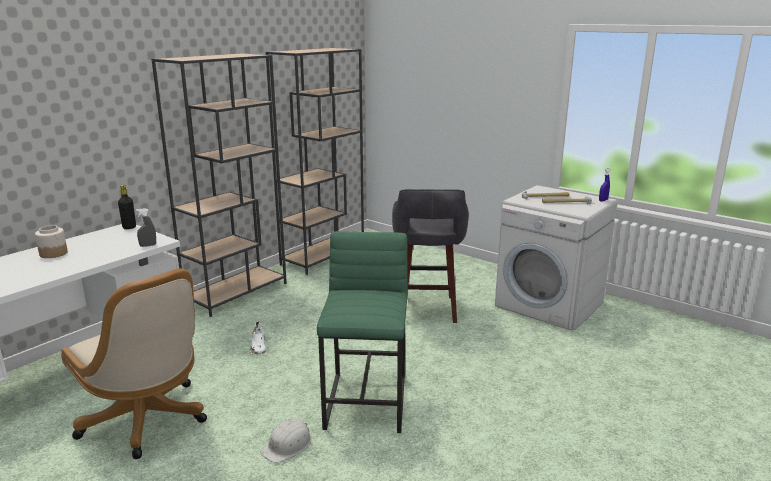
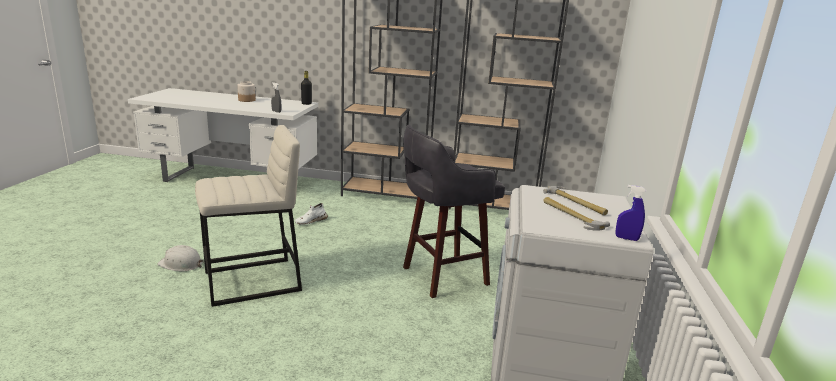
camera: 60 degrees right, 0 degrees up
(149, 422) = (195, 215): office chair -> none
(366, 402) = (252, 281): green stool -> beige stool

